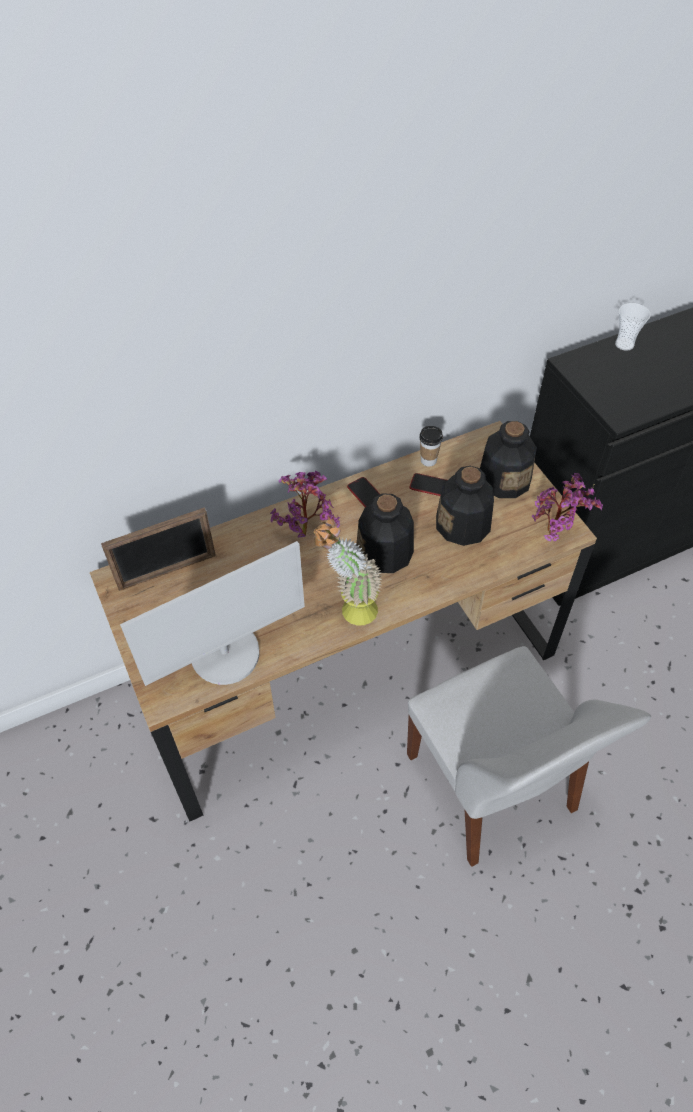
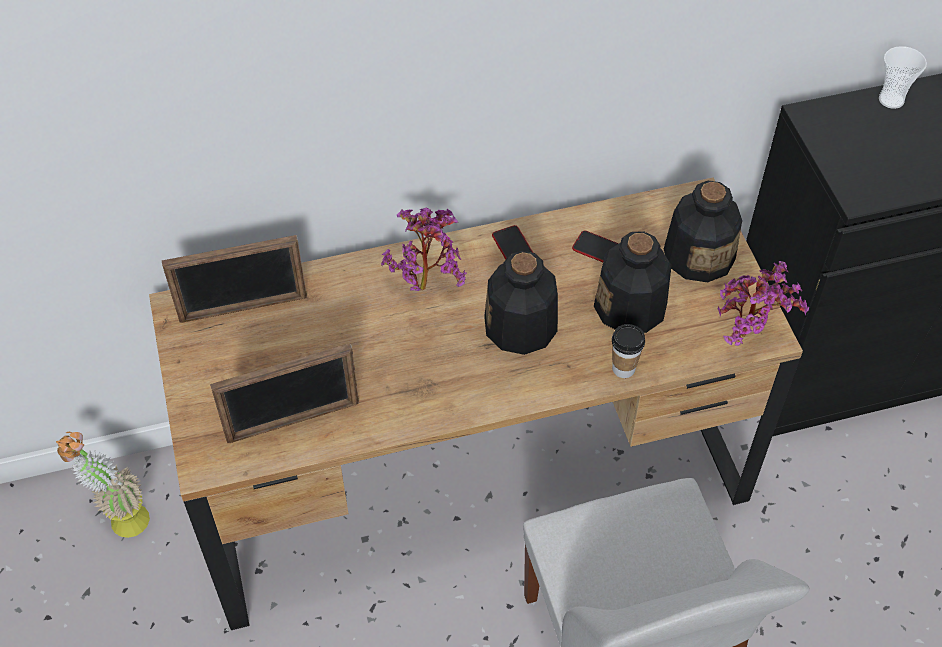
camera: 10 degrees right, 0 degrees up
(226, 653) = (293, 421): monitor -> picture frame
(349, 609) = (459, 392): potted plant -> potted plant (120, 518)
(428, 460) = (605, 216): cup -> cup (623, 368)

